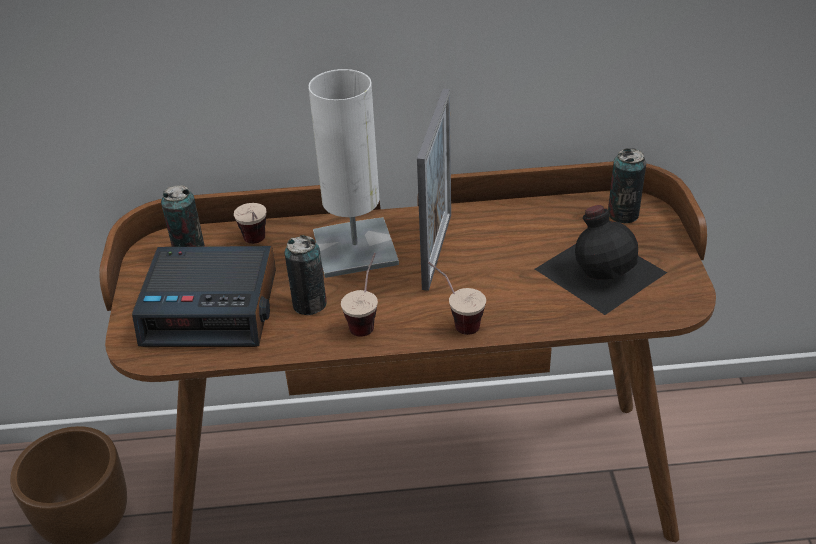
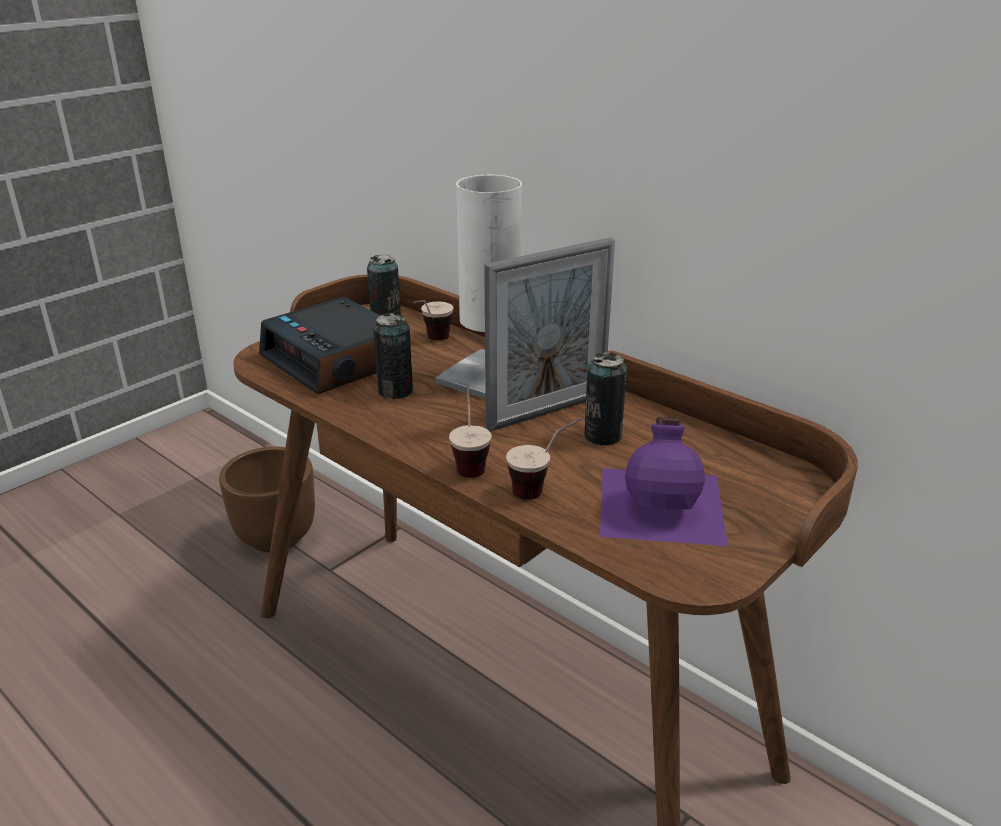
camera: 45 degrees right, 10 degrees down
(367, 319) = (413, 422): cup -> cup (543, 488)
(600, 269) = (663, 503): black bottle -> purple bottle
(623, 214) = (770, 479): can -> can (602, 436)

